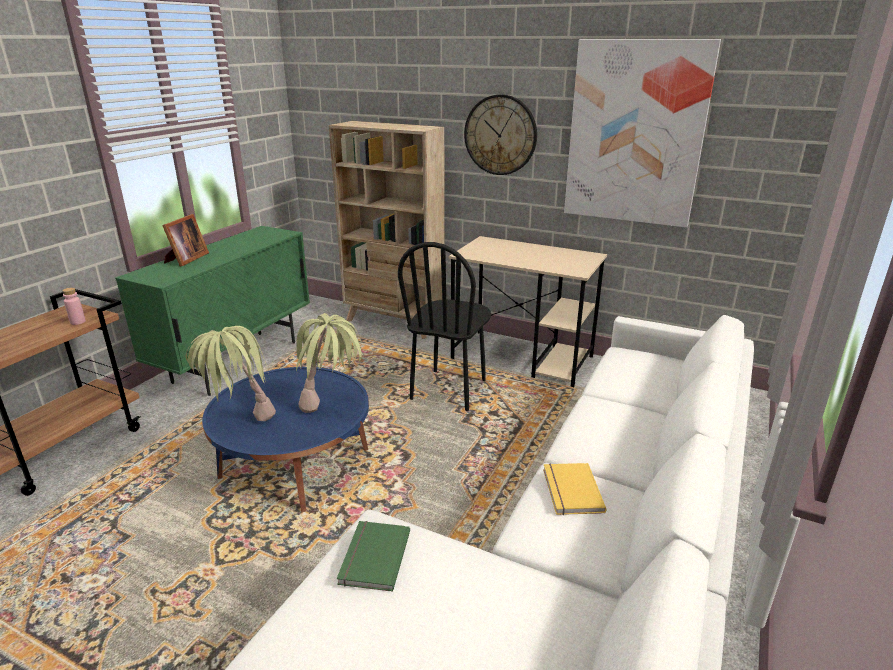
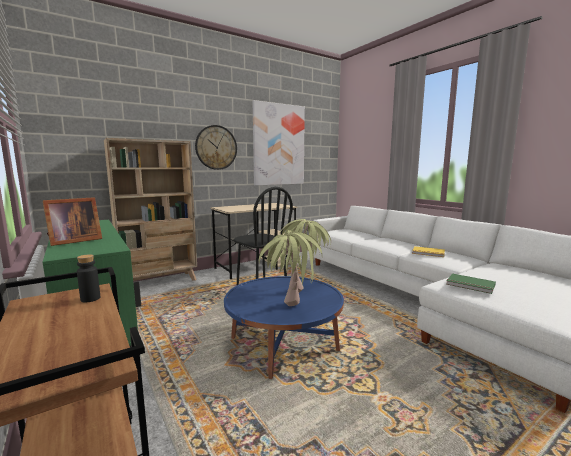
camera: 60 degrees left, 15 degrees down
(78, 322) = (90, 299): pink bottle -> black bottle
(186, 259) = (73, 241): picture frame -> picture frame turned 90 degrees clockwise

